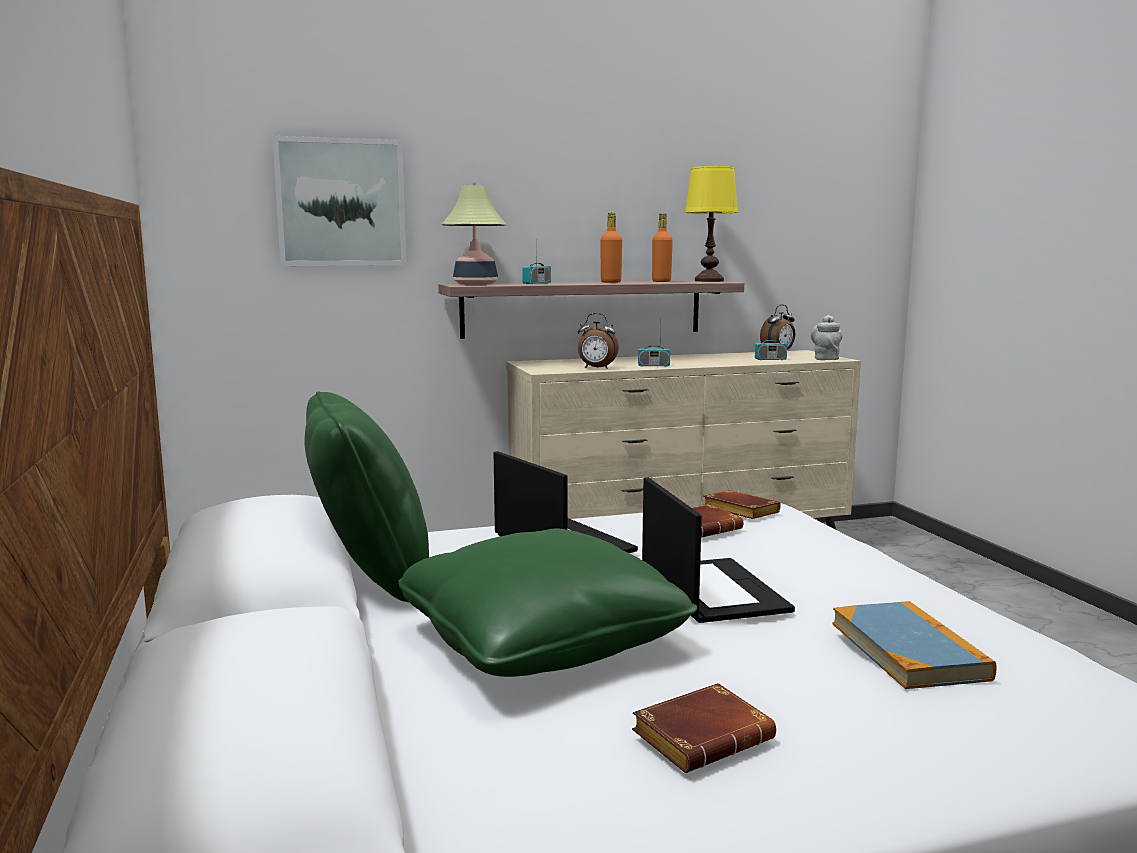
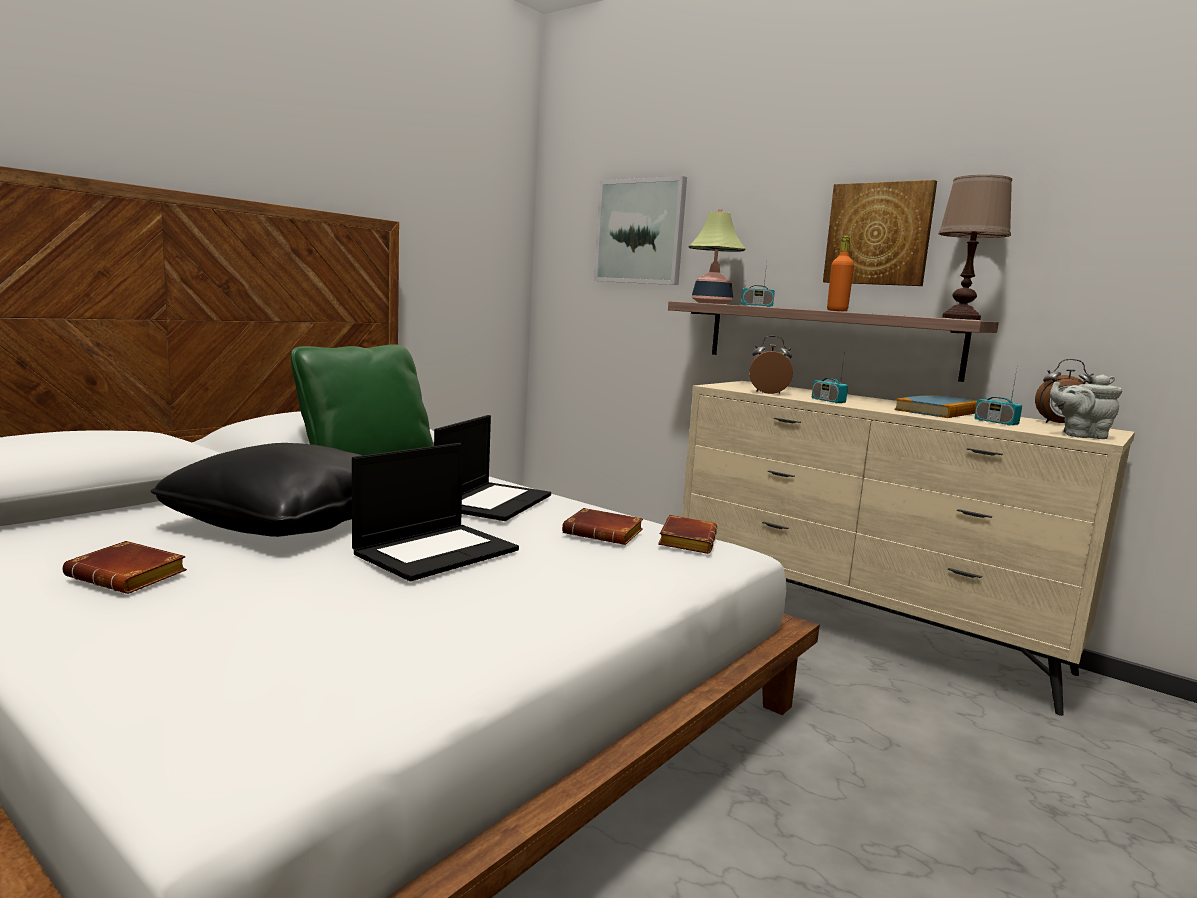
camera: 55 degrees right, 0 degrees up
(542, 641) = (287, 523): green pillow -> black pillow
(596, 368) = (768, 392): alarm clock -> alarm clock turned 120 degrees clockwise
(617, 209) = (878, 234): none -> picture
(661, 281) = (899, 315): orange bottle -> none
(709, 281) = (960, 318): yellow table lamp -> brown table lamp
(826, 358) = (1080, 435): grey teapot -> grey teapot turned 150 degrees counterclockwise
(908, 650) = (329, 623): book -> book (939, 411)

